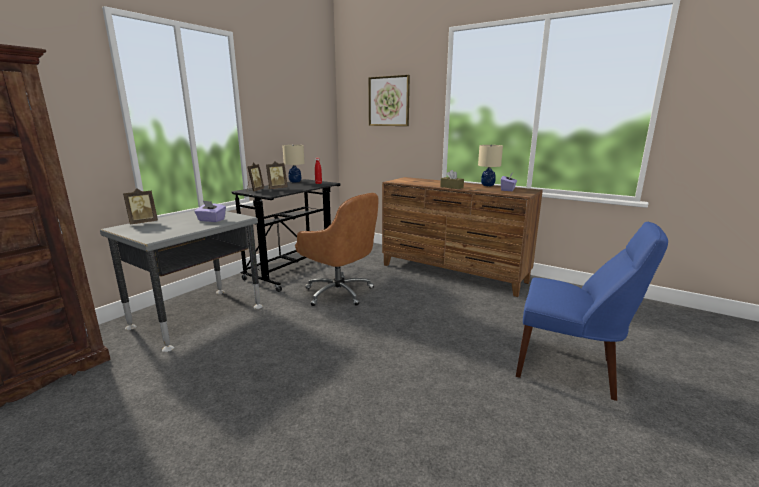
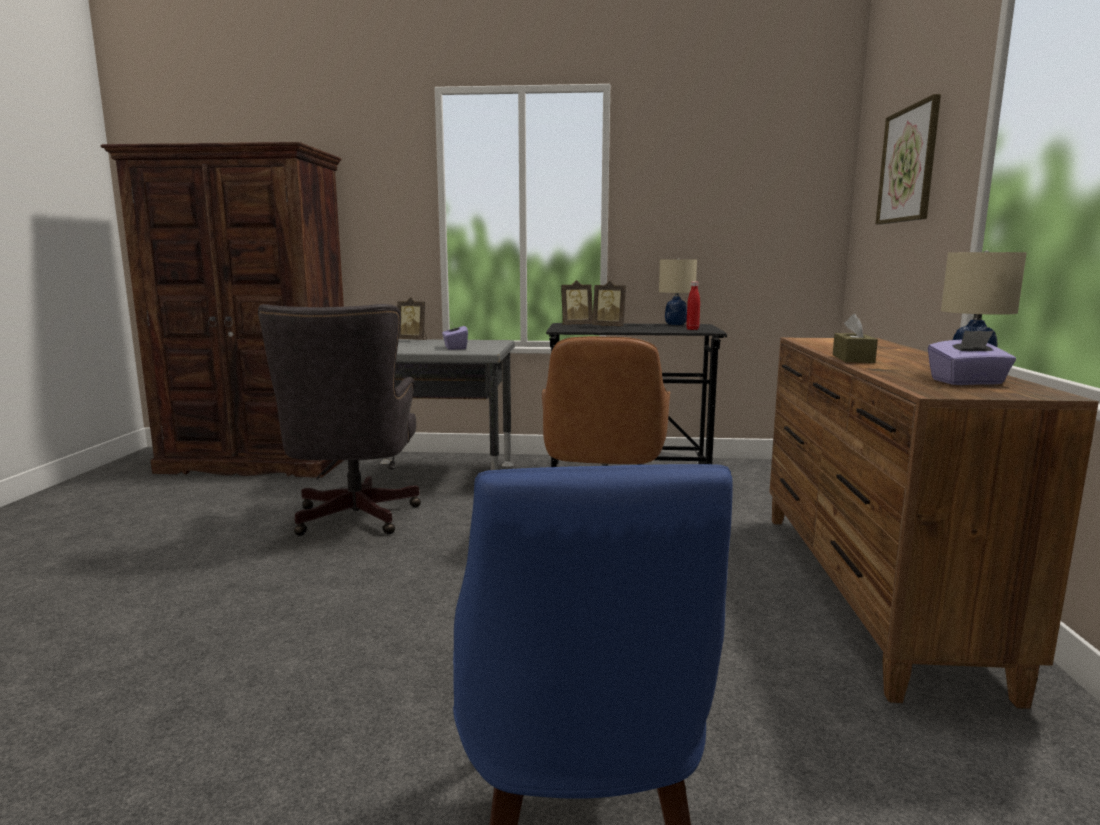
camera: 60 degrees right, 5 degrees down
(227, 360) = (354, 519): none -> grey office chair

